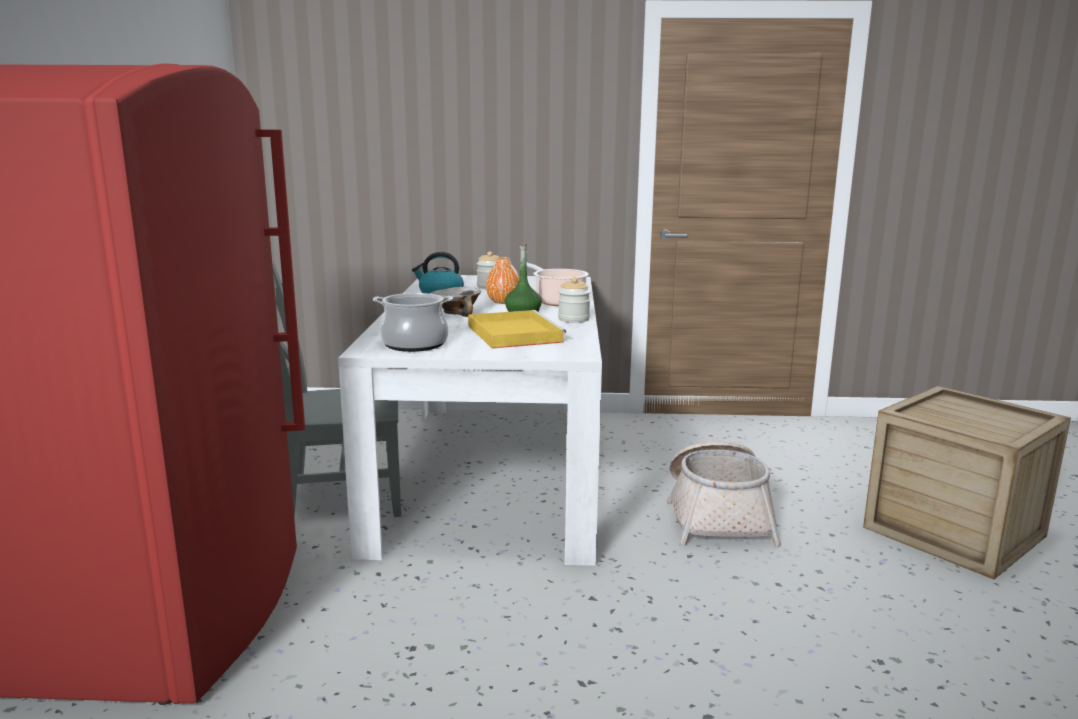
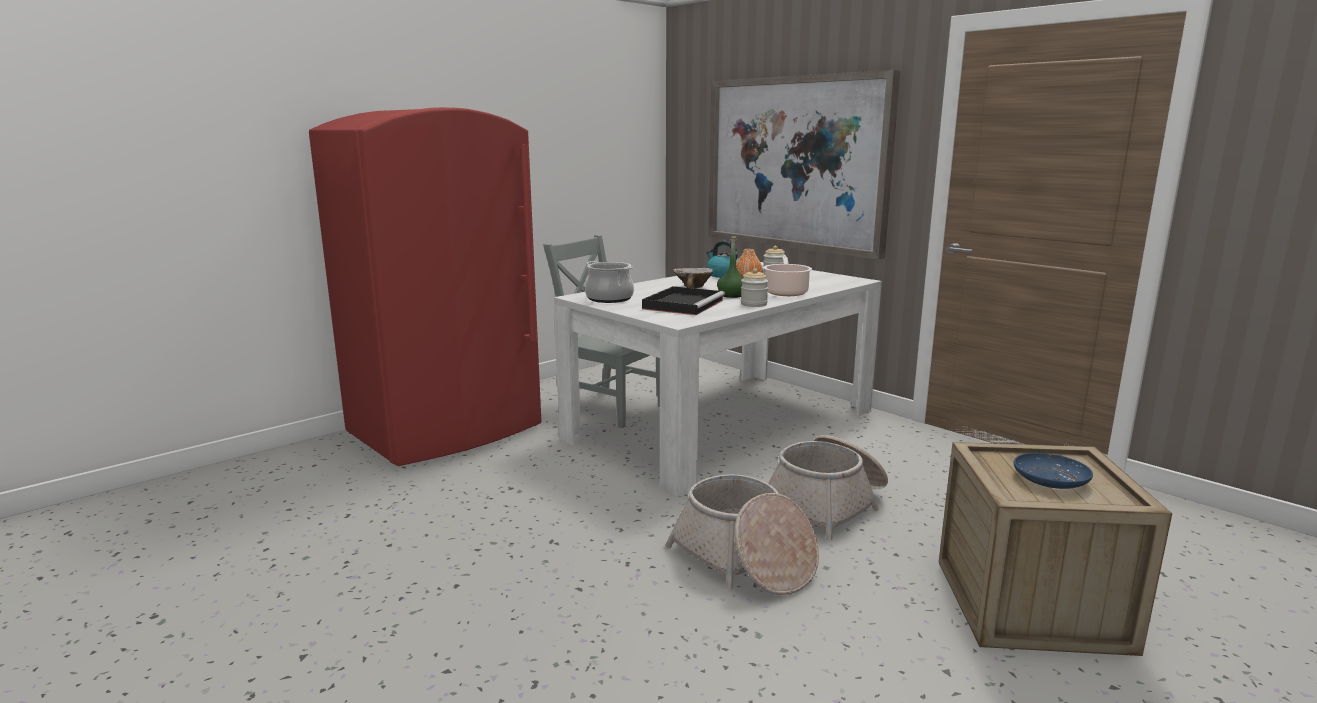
camera: 45 degrees right, 0 degrees up
(463, 155) = (795, 163): none -> picture
(513, 333) = (683, 304): yellow tray -> black tray
(763, 598) = (744, 560): none -> basket
(977, 419) = (1050, 480): none -> blue plate

